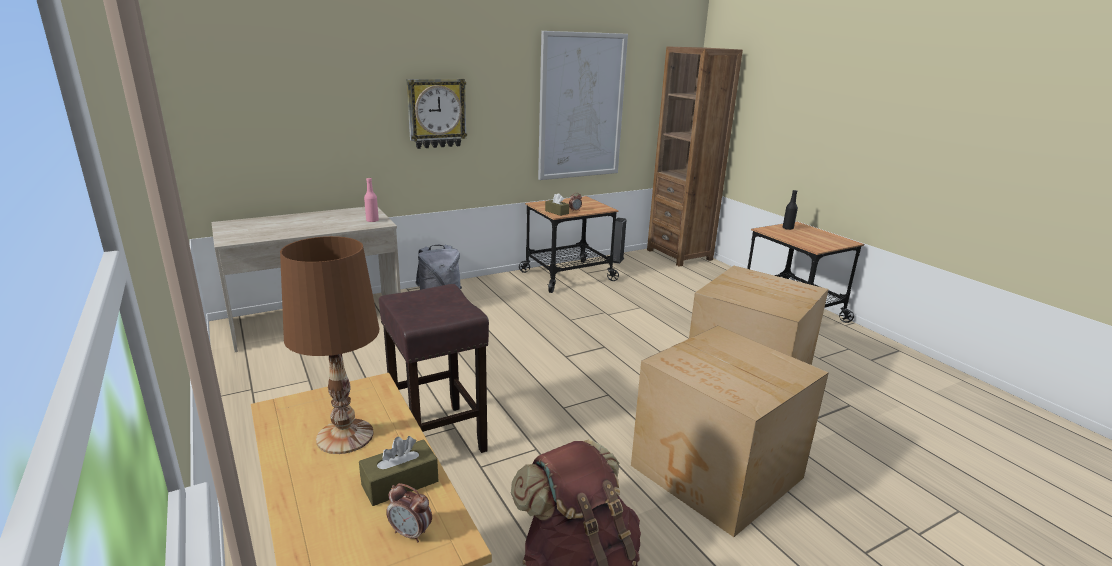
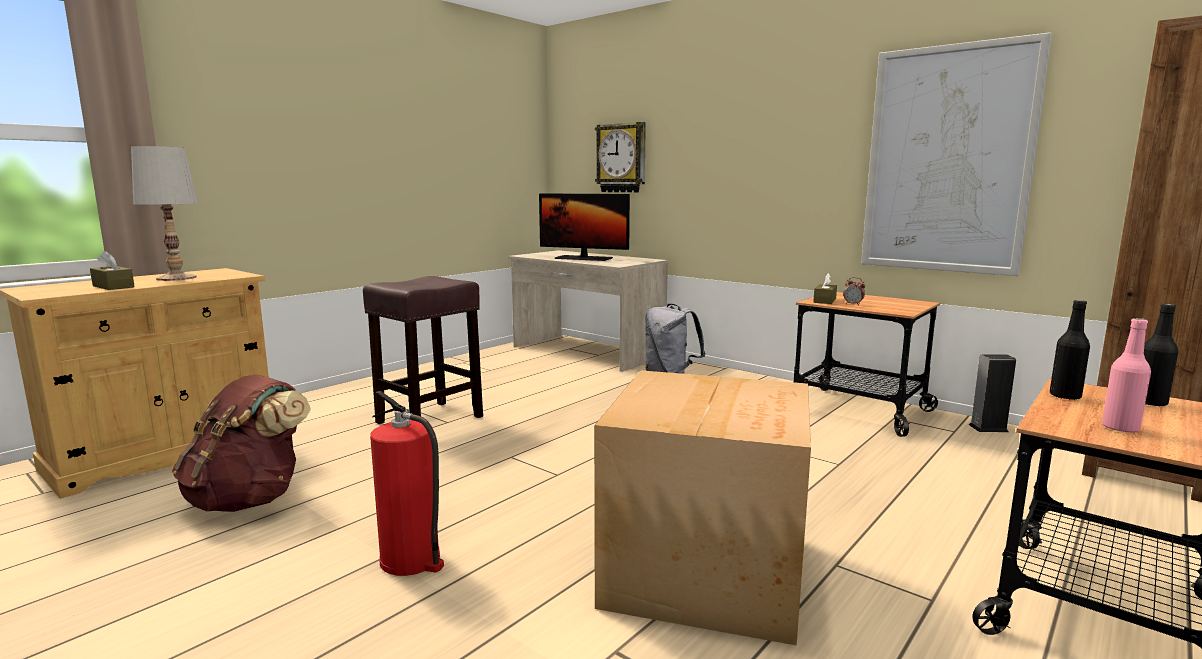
camera: 70 degrees right, 10 degrees down
(310, 225) = (583, 258): none -> monitor
(346, 436) = (176, 278): brown table lamp -> white table lamp
(372, 221) = (621, 263): pink bottle -> pink bottle (1120, 428)
(411, 533) = (57, 291): alarm clock -> none
(436, 113) = (736, 166): wall clock -> wall clock (622, 158)
(717, 473) = (411, 560): cardboard box -> fire extinguisher
(778, 235) = (1065, 396): none -> black bottle

